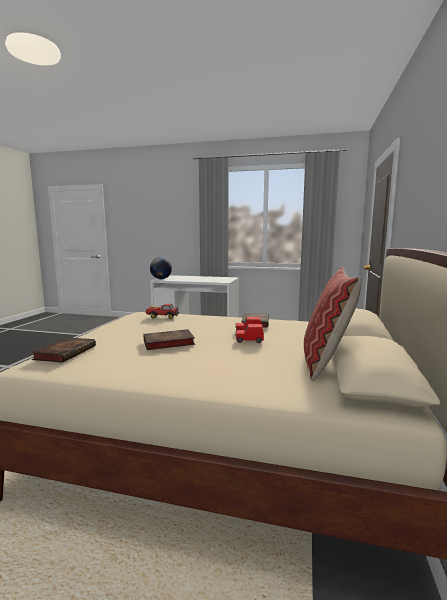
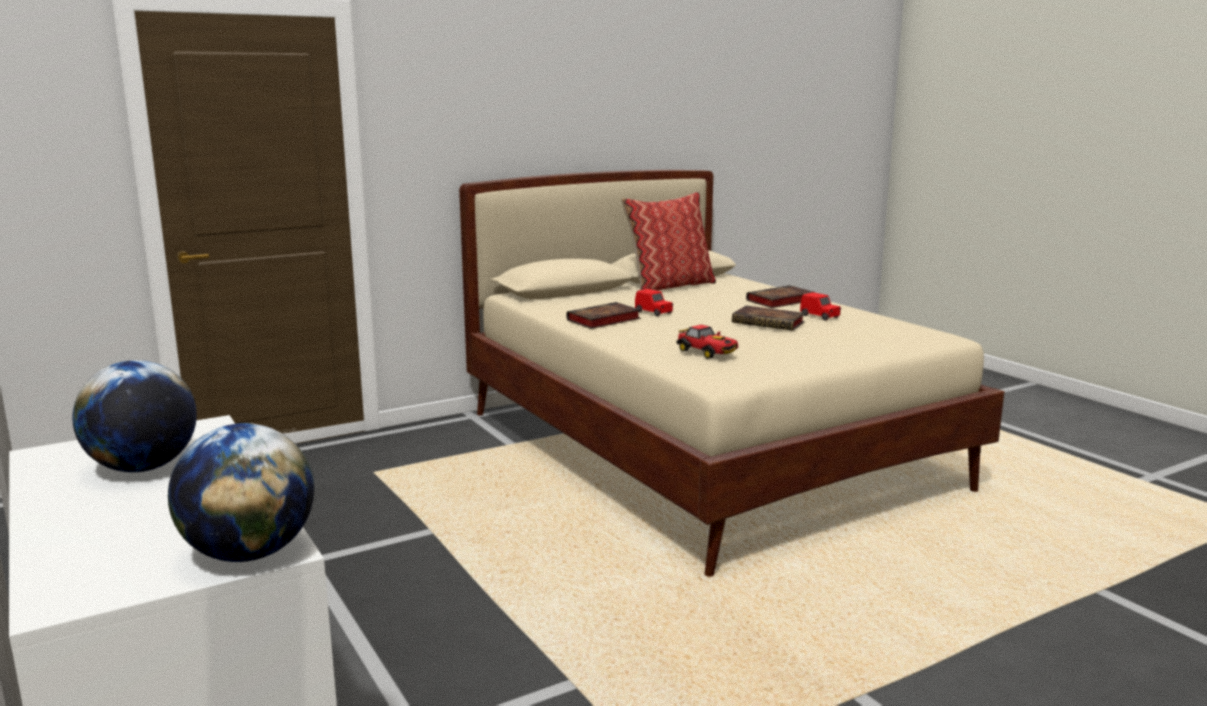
camera: 135 degrees left, 5 degrees up
(66, 352) = (897, 338): book -> book (779, 301)
(210, 279) = (143, 468): none -> globe
(249, 340) = (679, 307): red toy car -> red toy car (820, 316)

